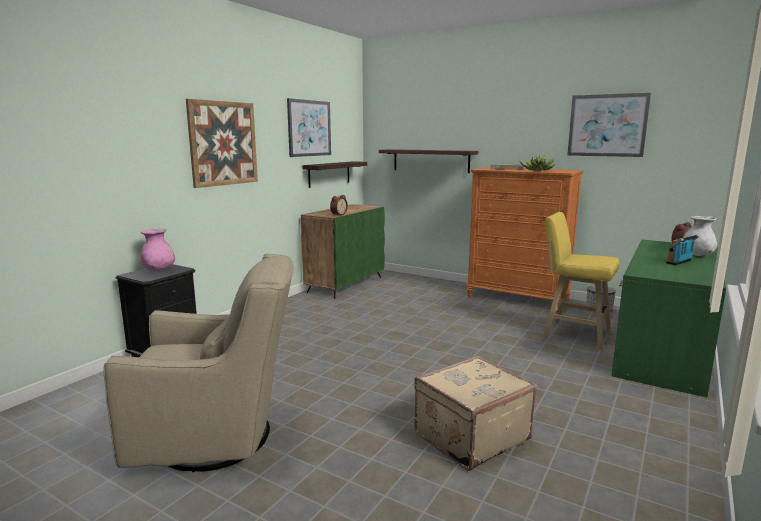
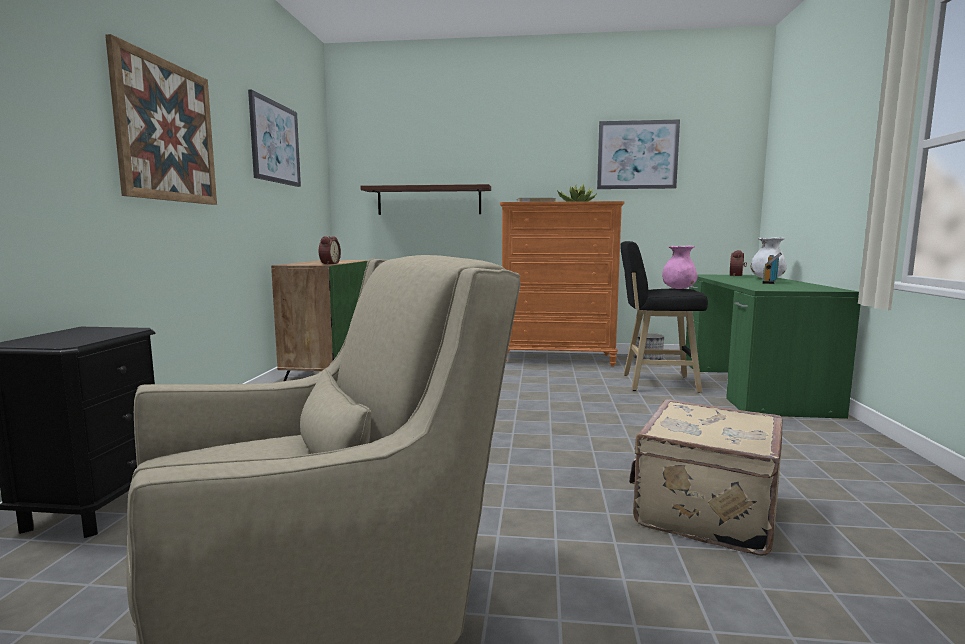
camera: 25 degrees left, 5 degrees down
(159, 270) = (76, 333): pink vase -> pink vase (678, 288)
(329, 174) = (298, 213): shelf -> none
(573, 334) = (655, 383): yellow stool -> black stool

